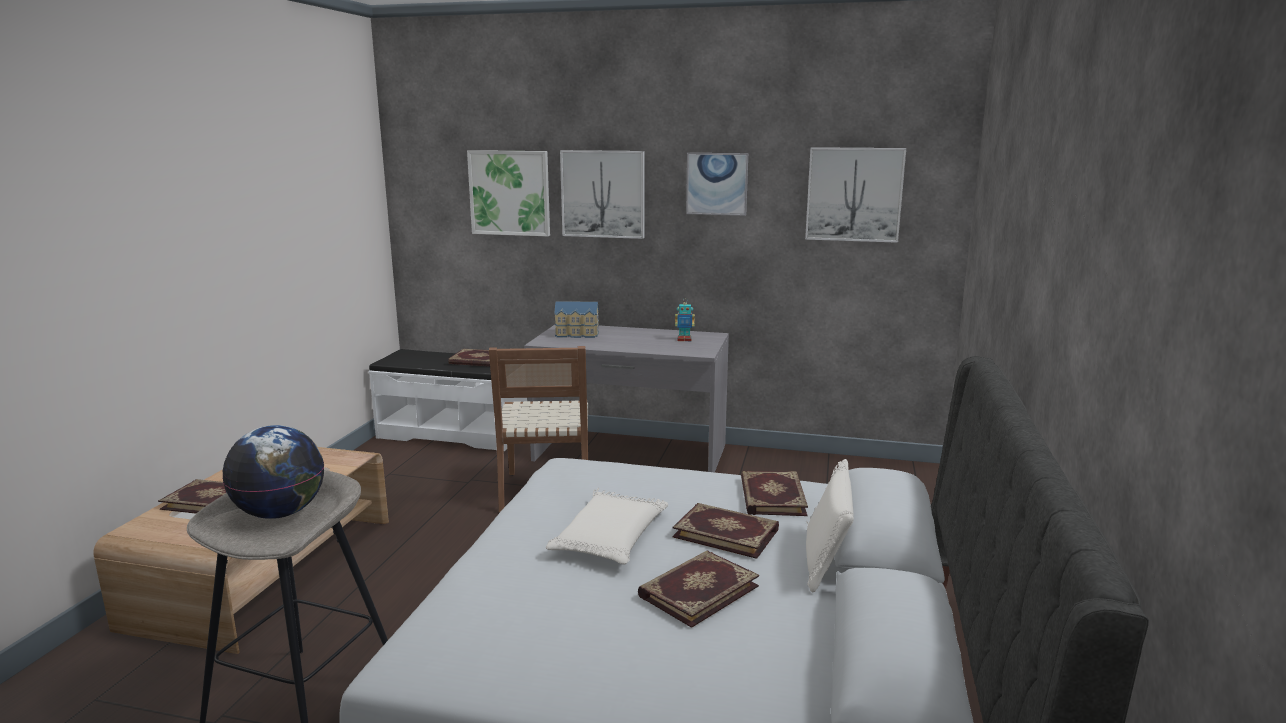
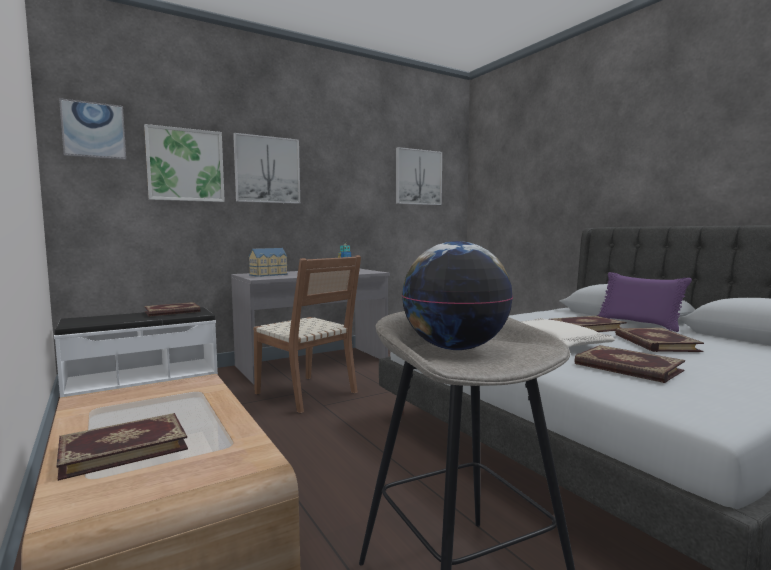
camera: 45 degrees left, 10 degrees down
(717, 184) = (345, 166): picture -> picture (94, 130)
(771, 496) = (549, 316): book -> book (627, 368)
(826, 559) = (639, 324): white pillow -> purple pillow

